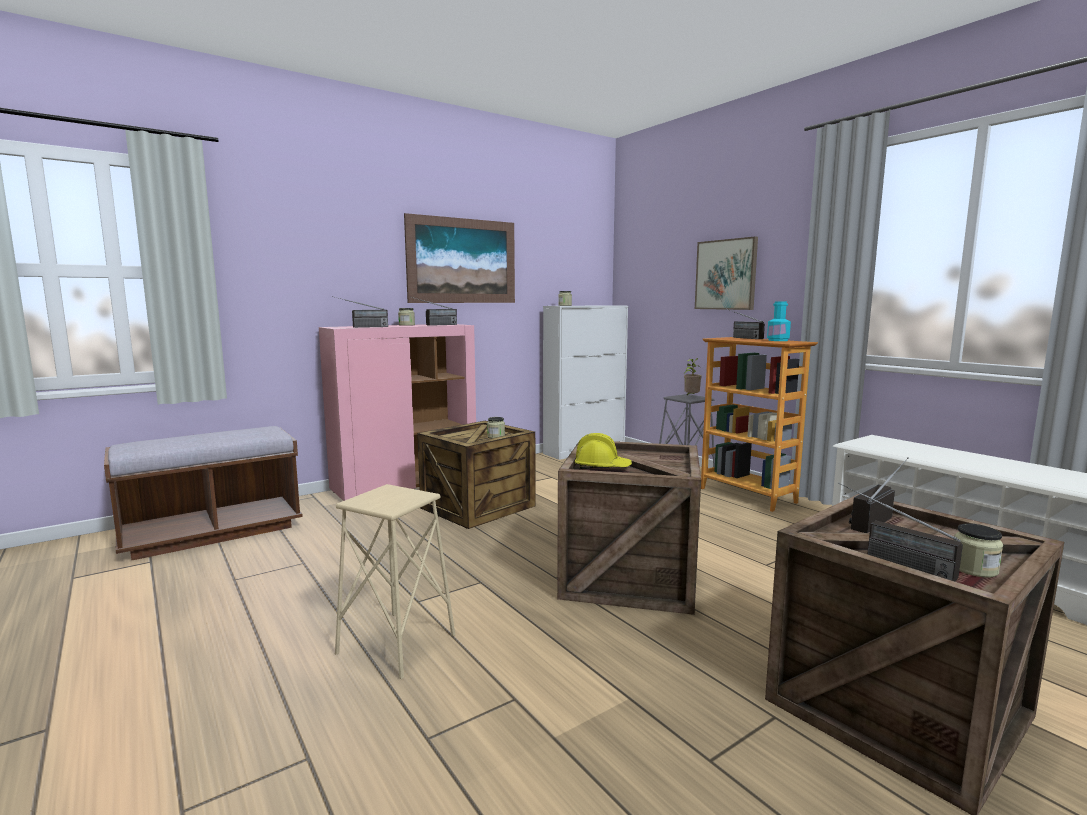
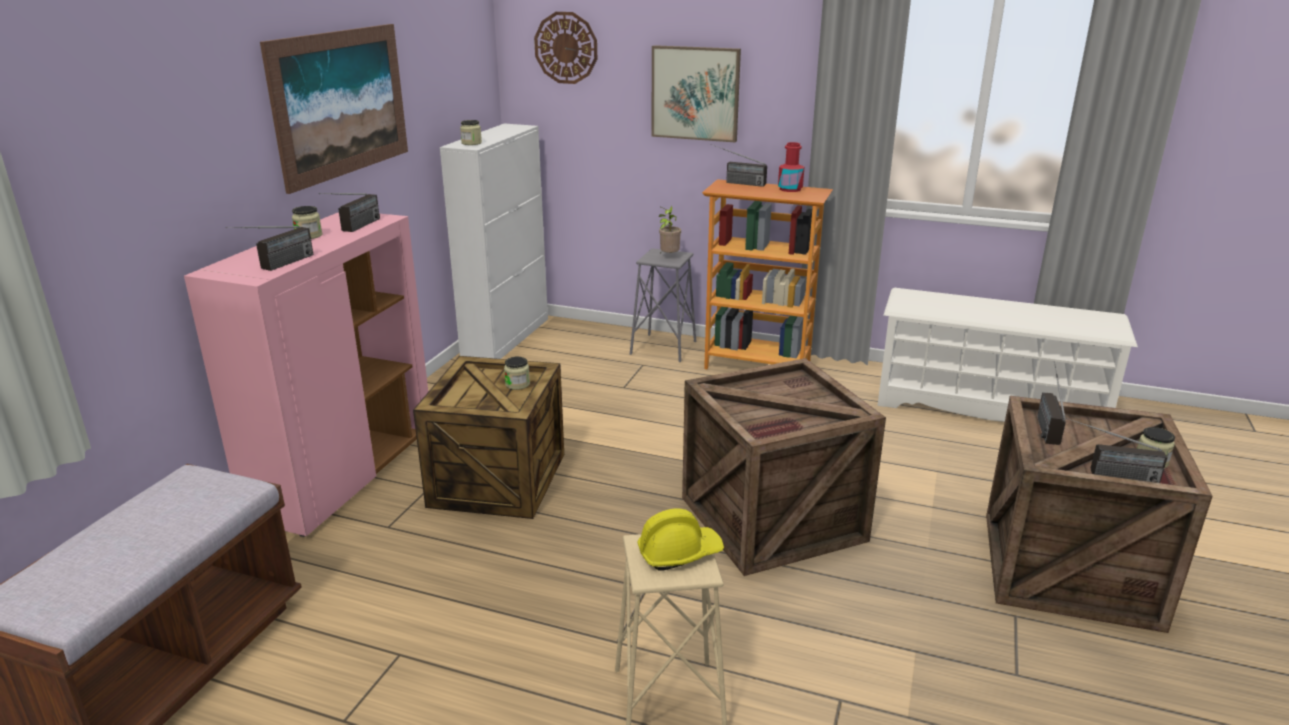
camera: 35 degrees left, 15 degrees up
(602, 467) = (764, 421): yellow hard hat -> yellow hard hat (679, 553)
(649, 251) = (566, 48): none -> wall clock
(778, 340) = (790, 189): turquoise bottle -> red bottle

